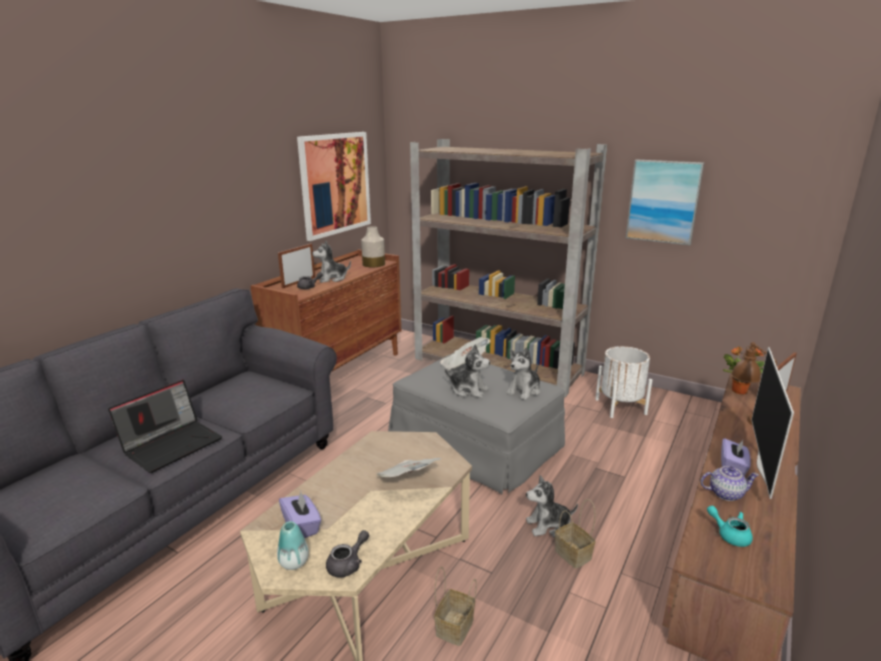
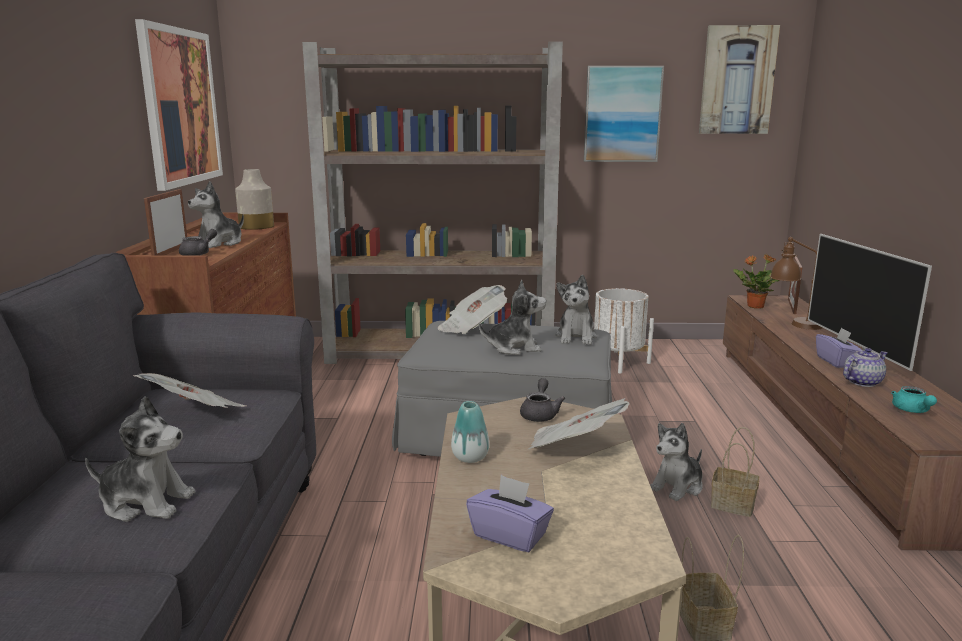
camera: 30 degrees left, 5 degrees down
(172, 444) = (146, 502): laptop -> plush toy
(241, 396) = (195, 415): none -> newspaper
(294, 562) = (562, 577): vase -> vase (470, 457)
(348, 564) = (634, 552): grey teapot -> grey teapot (540, 414)
(729, 535) = (912, 411): turquoise teapot -> turquoise teapot turned 105 degrees counterclockwise
(778, 179) = (737, 80): none -> picture

